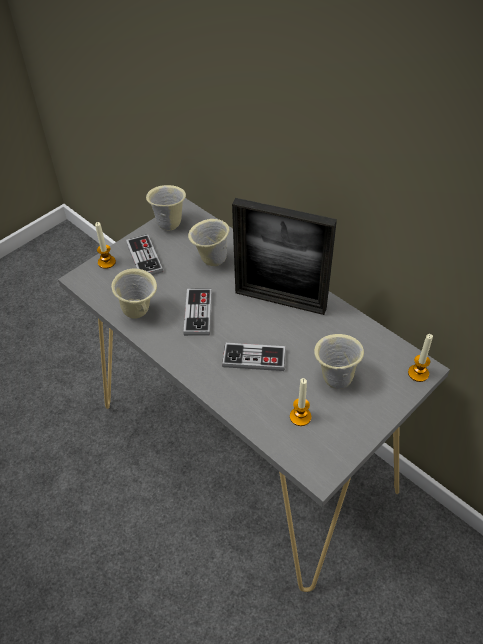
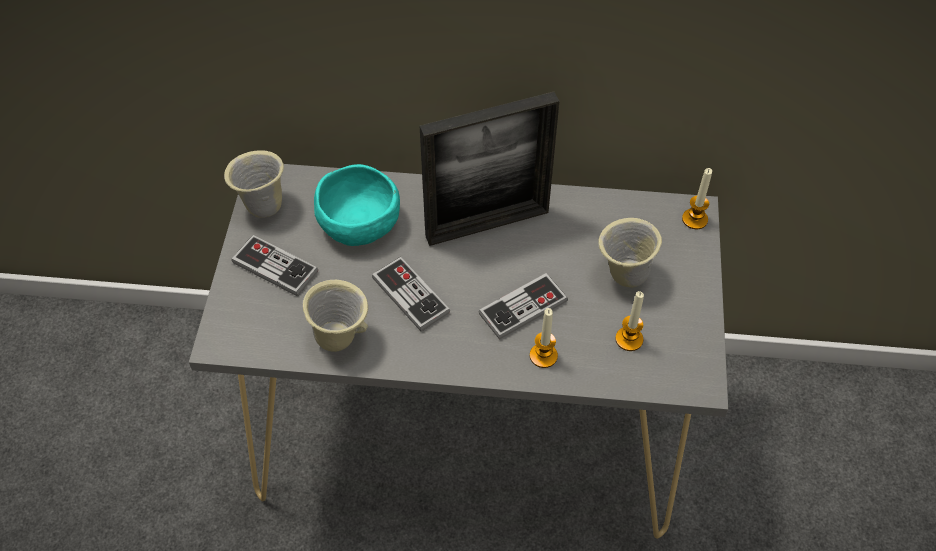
camera: 40 degrees left, 5 degrees up
(106, 262) = (232, 302): candle -> candle (543, 356)
(210, 260) = (361, 223): beige mug -> turquoise bowl

